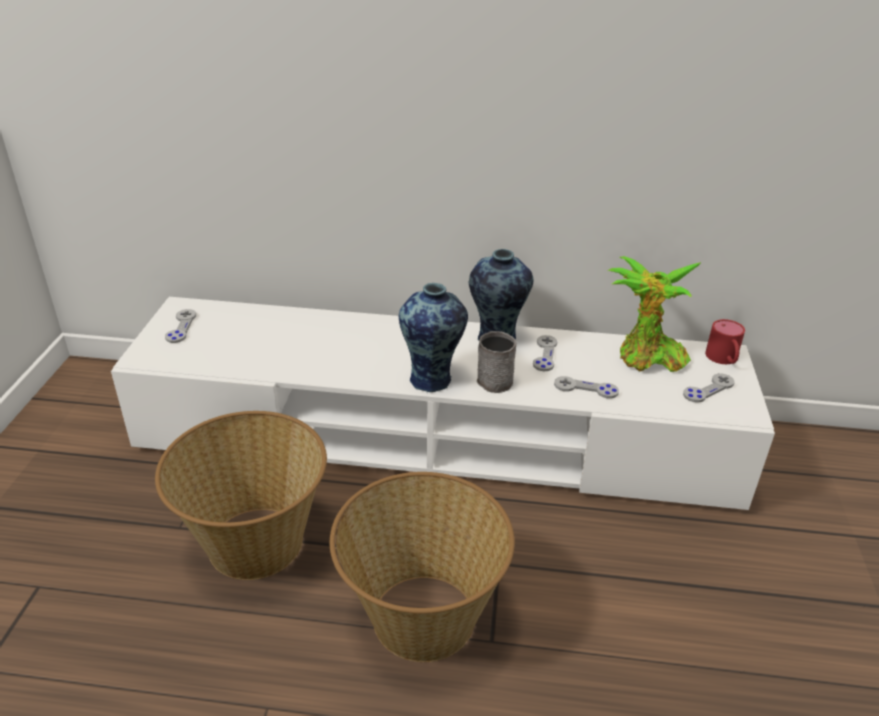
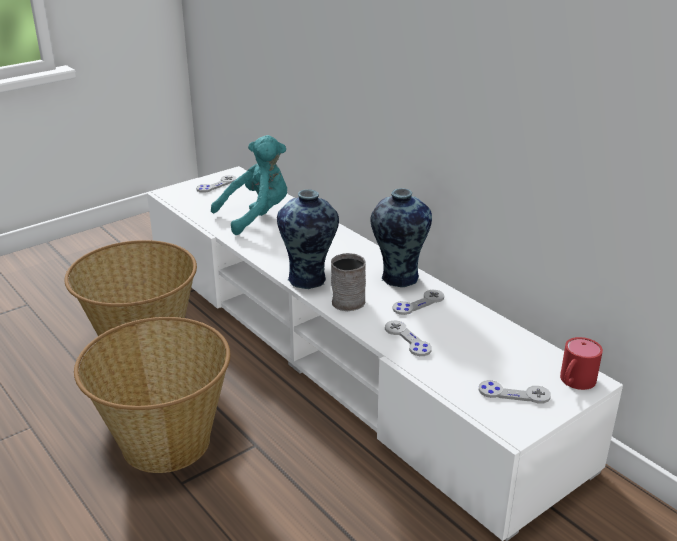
camera: 45 degrees right, 5 degrees down
(281, 341) = (256, 216): none -> turquoise plush toy
(647, 358) = (500, 346): potted plant -> none

